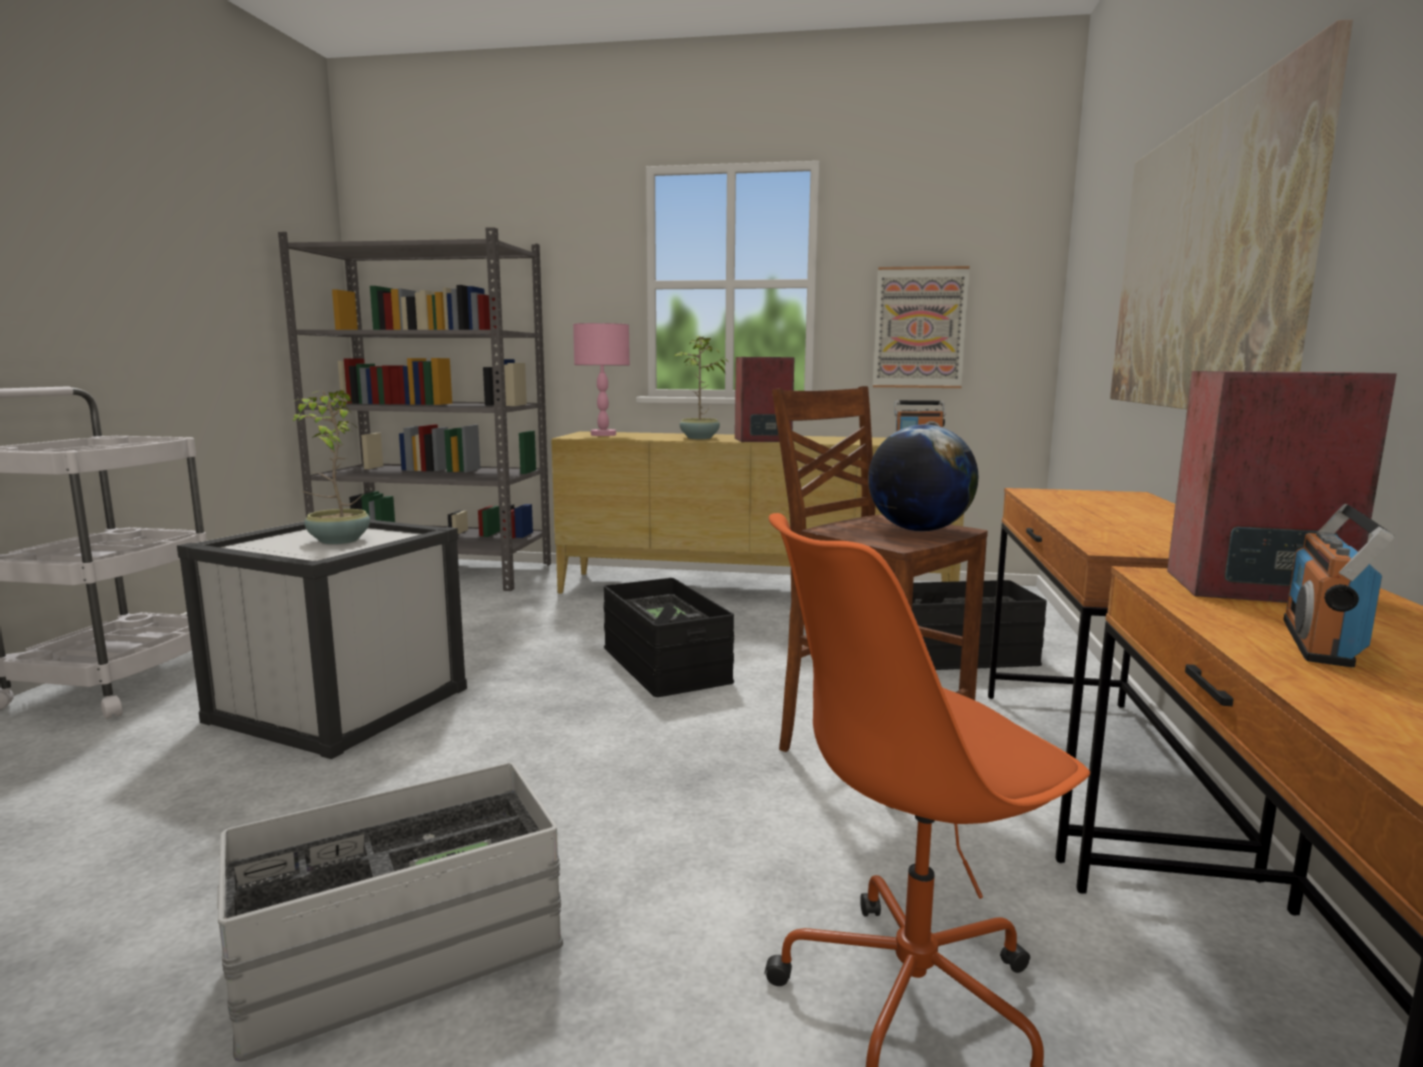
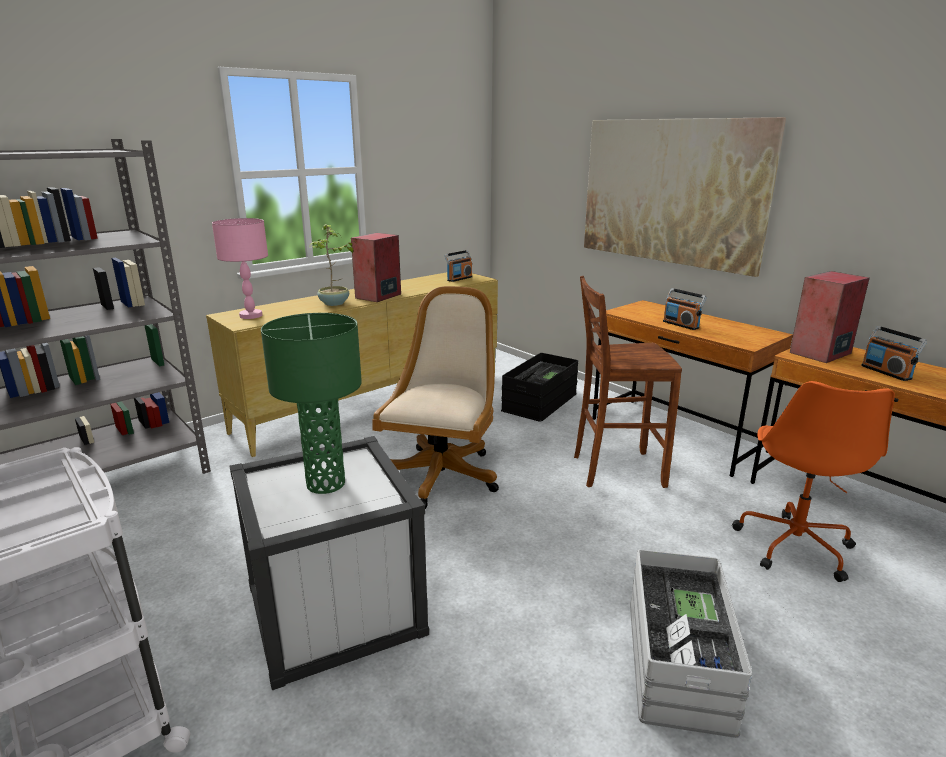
camera: 50 degrees left, 10 degrees up
(337, 541) = (325, 483): potted plant -> green table lamp
(667, 663) = (443, 471): black storage box -> office chair
(919, 328) = (424, 198): picture -> none
(919, 530) = (641, 351): globe -> none
(1085, 514) = (681, 325): none -> radio

